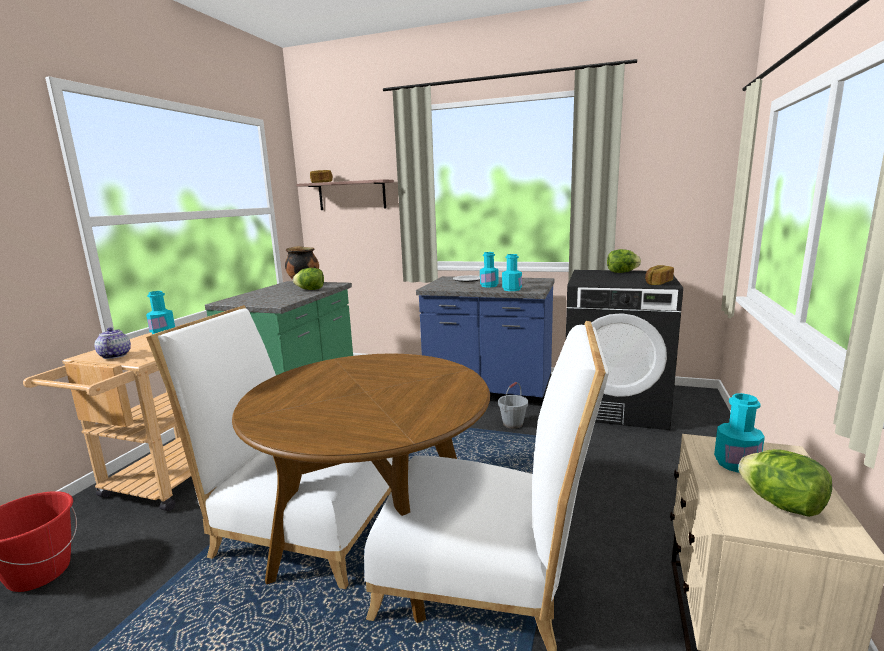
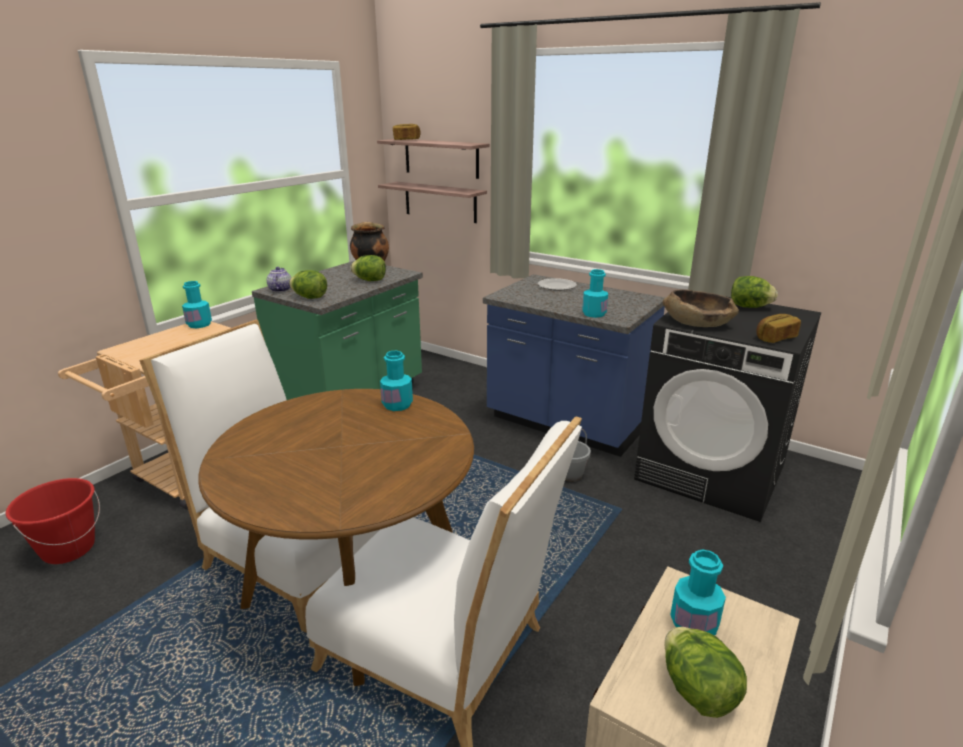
camera: 15 degrees right, 10 degrees up
(115, 355) = (140, 354): teapot -> teapot (280, 289)
(265, 303) = (310, 297): none -> lettuce
(352, 231) = (440, 202): none -> shelf
(489, 286) = (572, 302): turquoise bottle -> turquoise bottle (397, 405)
(597, 282) = (697, 323): none -> brown bowl

